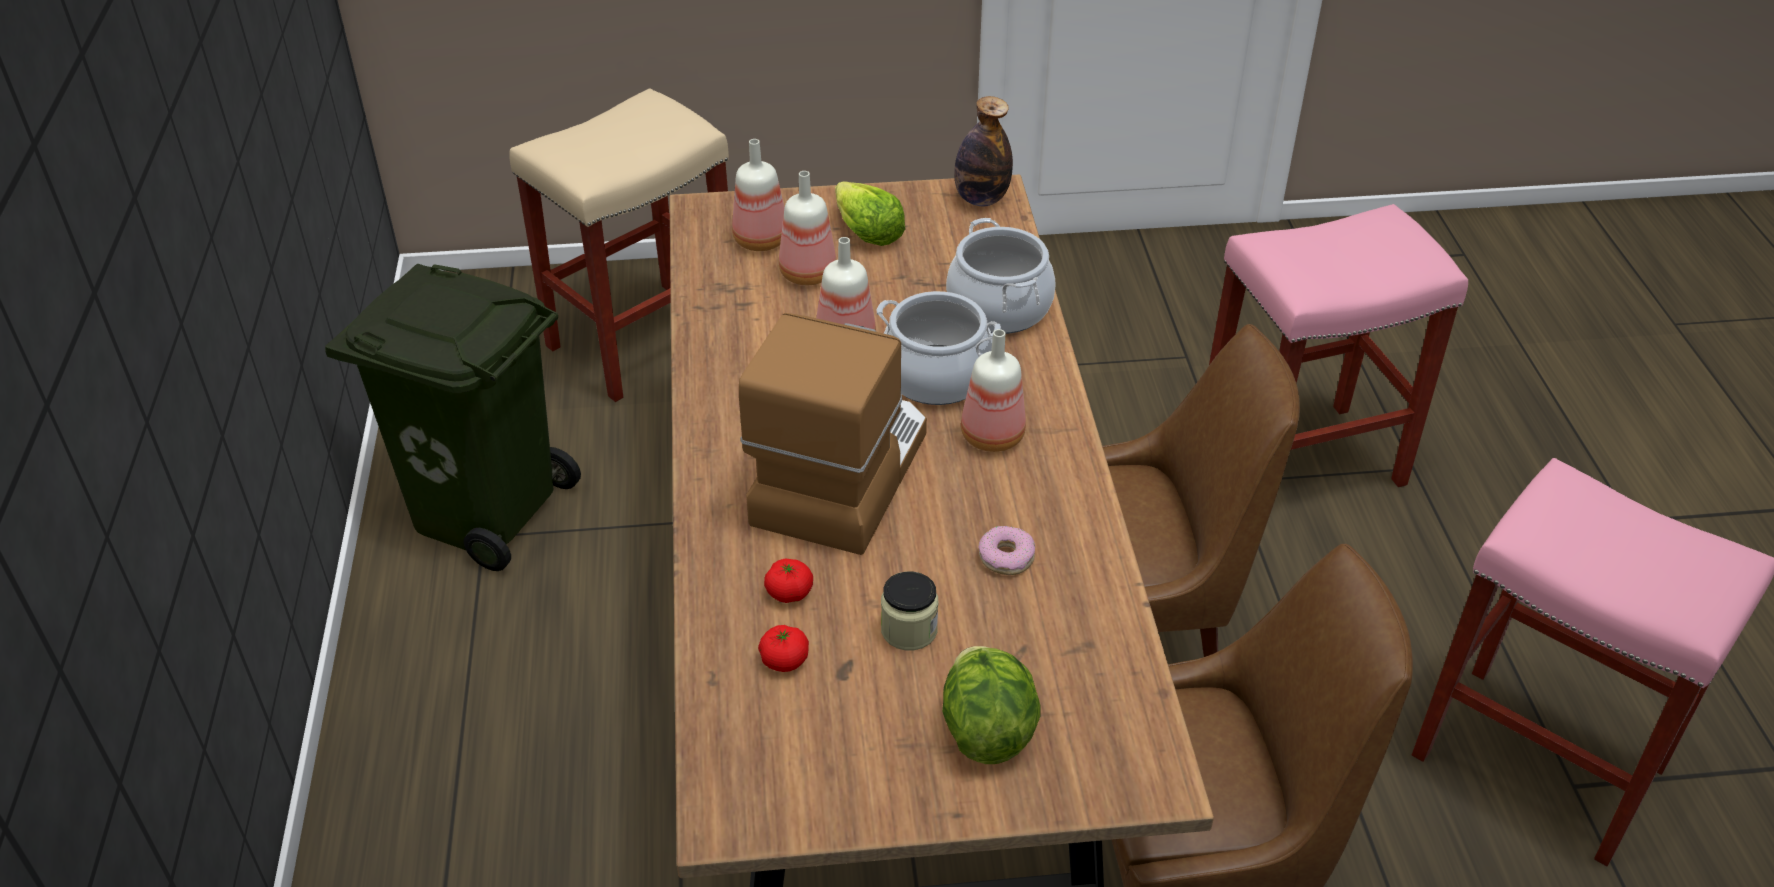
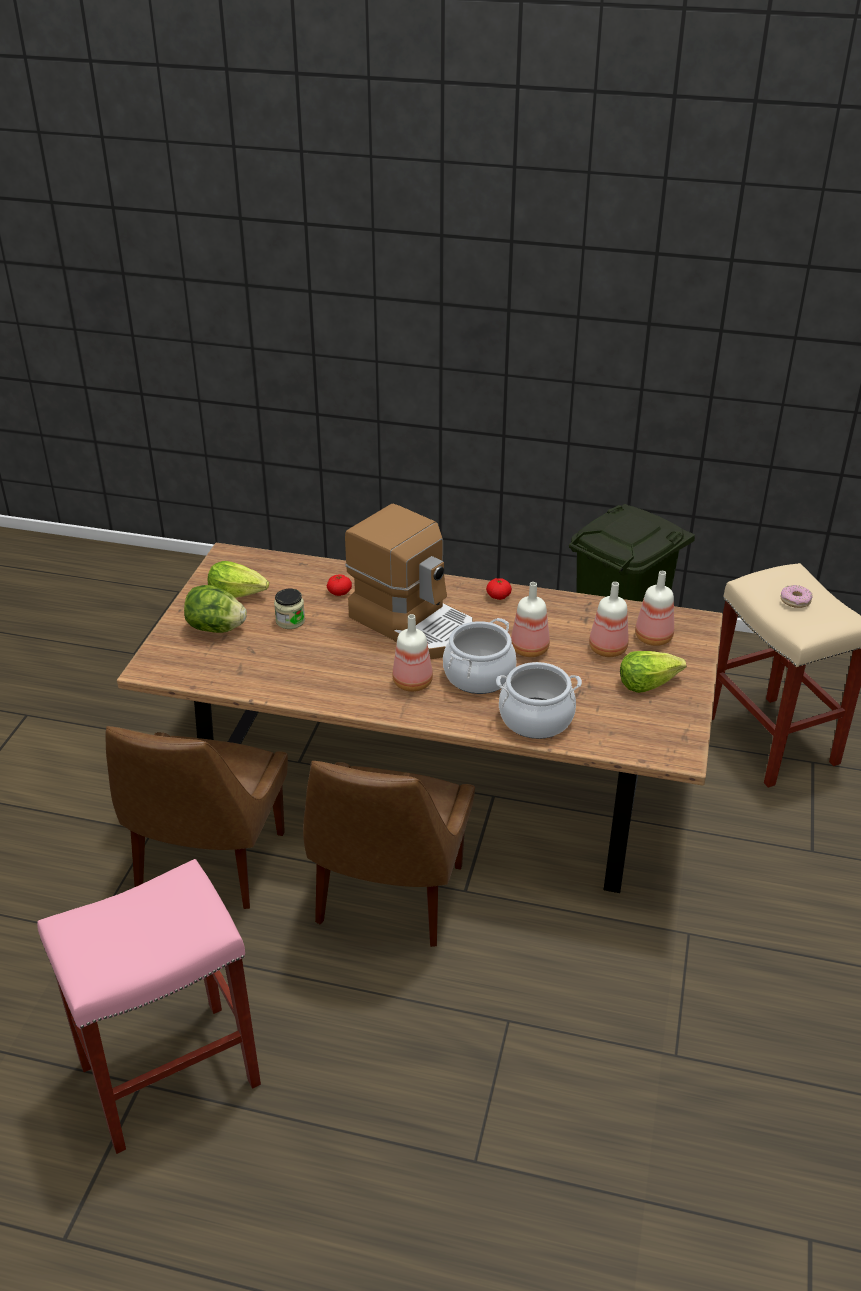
camera: 110 degrees right, 5 degrees down
(784, 660) = (298, 583): tomato -> tomato (498, 596)
(858, 742) = (237, 593): none -> lettuce
(981, 199) = (673, 746): bottle -> none
(1006, 557) = (316, 662): donut -> donut (795, 600)
(1301, 460) = (515, 1079): pink stool -> none

